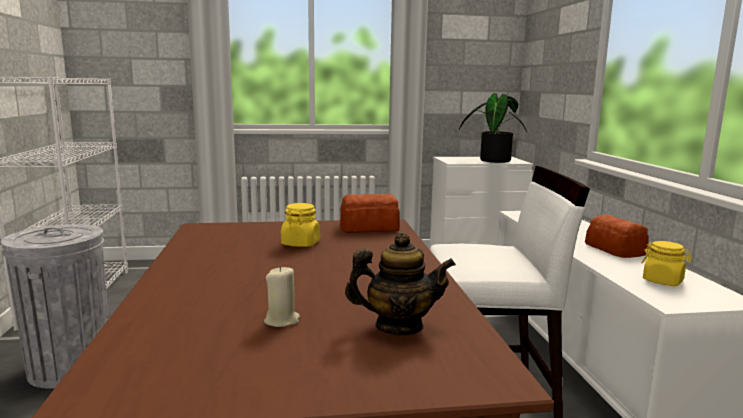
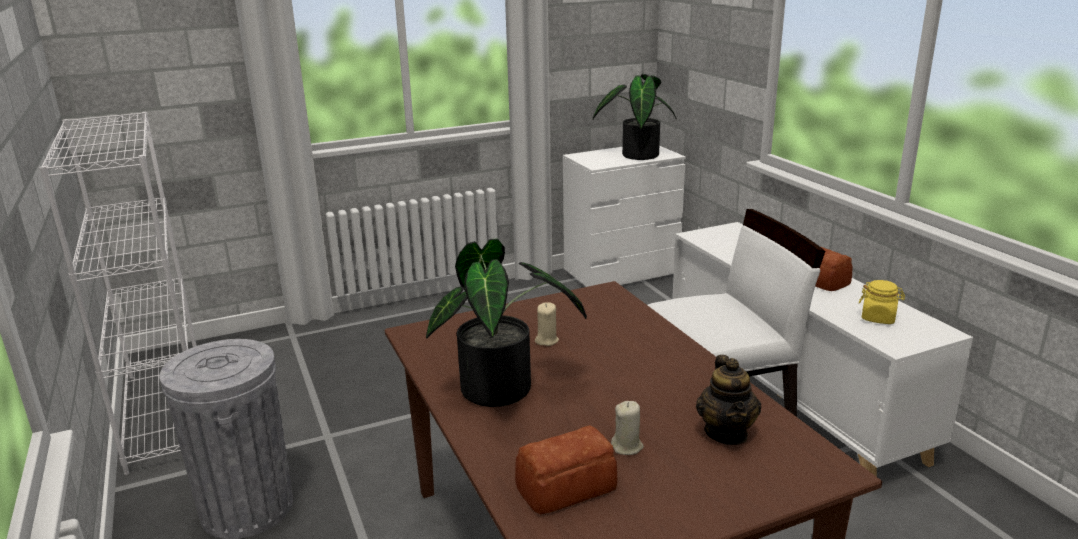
camera: 15 degrees left, 10 degrees up
(221, 267) = (504, 391): none -> potted plant
(300, 243) = (546, 340): yellow jar -> beige candle
(370, 228) = (594, 302): bread -> bread (568, 487)
(398, 326) = (726, 433): teapot -> teapot turned 105 degrees clockwise

